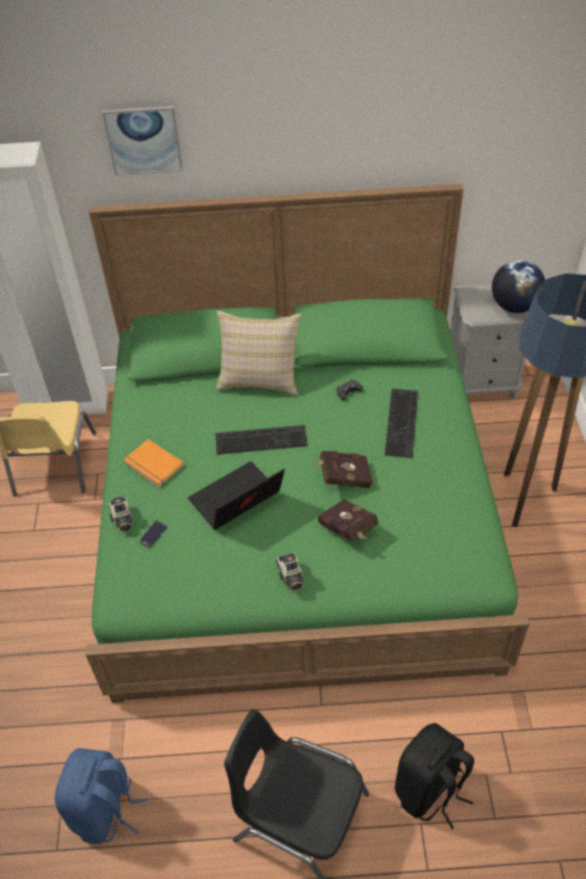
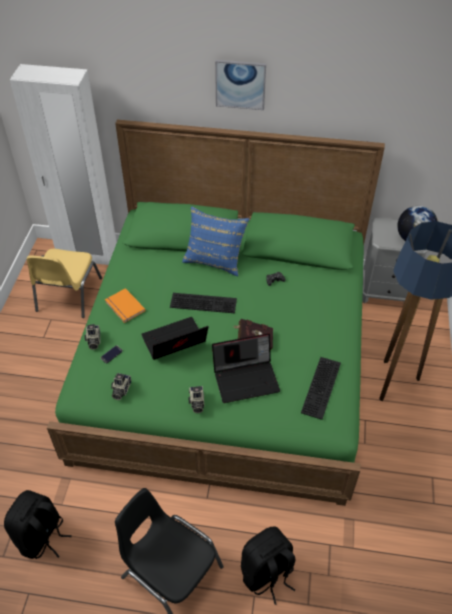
camera: 10 degrees right, 0 degrees up
(105, 810) = (42, 537): blue backpack -> black backpack
(143, 140) = (158, 78): picture -> picture (240, 84)
(180, 580) = (120, 390): none -> camera
(260, 377) = (215, 259): beige pillow -> blue pillow
(348, 530) = (246, 378): red book -> laptop
(403, 423) = (307, 309): keyboard -> keyboard (322, 388)

